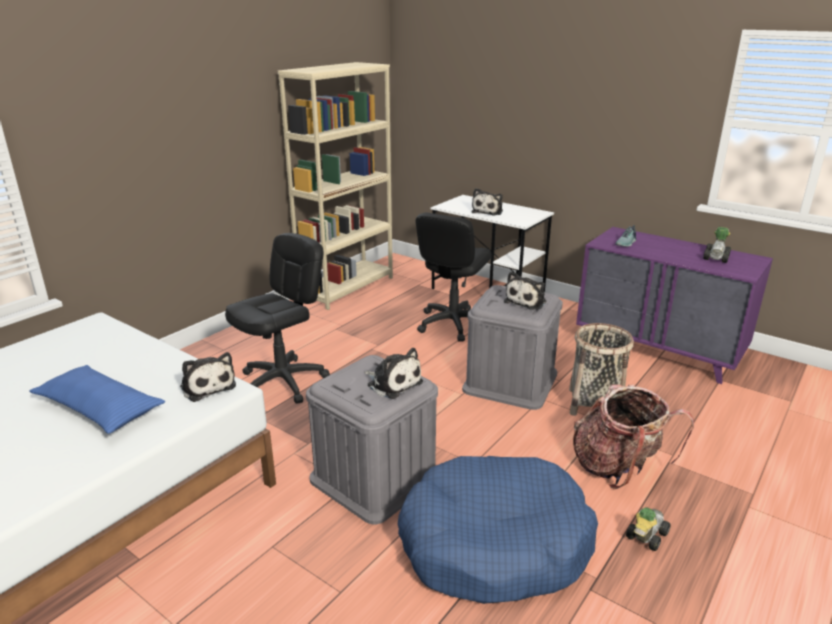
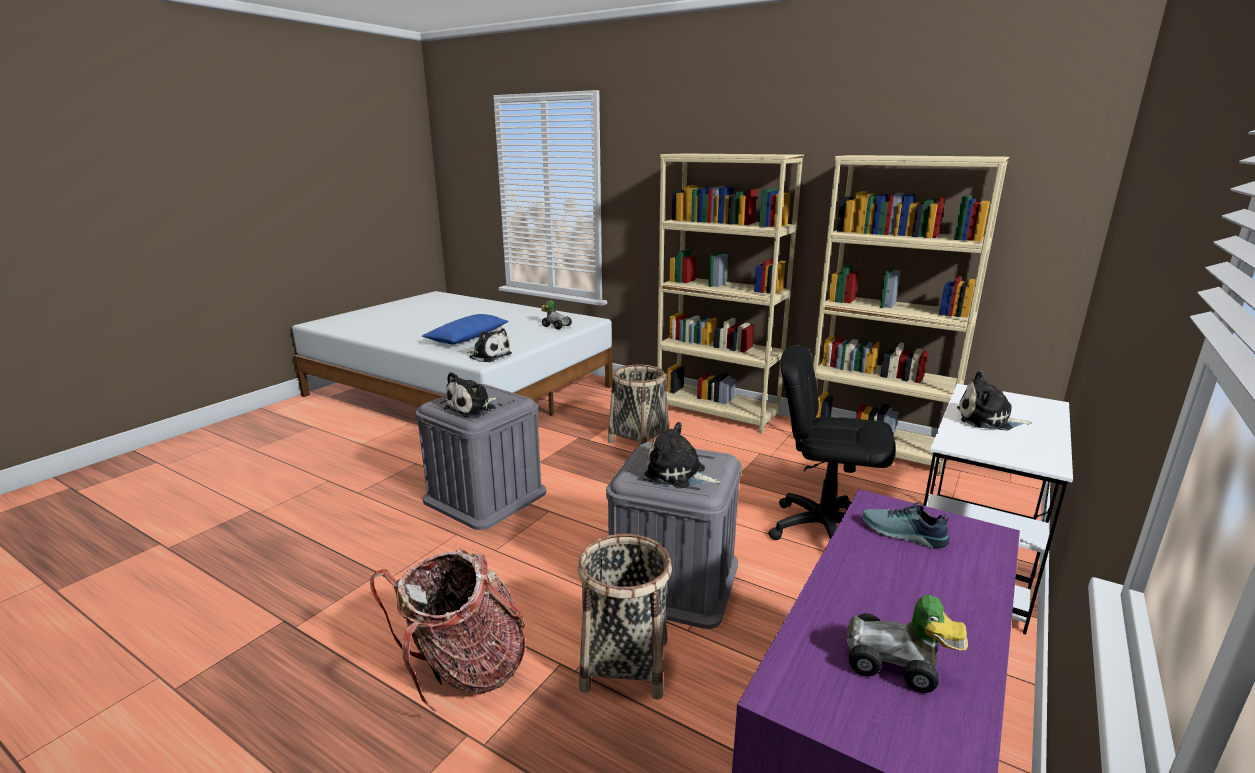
camera: 85 degrees right, 5 degrees down
(207, 386) = (489, 356): plush toy -> plush toy turned 105 degrees counterclockwise
(242, 337) = (717, 412): none -> beige bookcase
(283, 382) = (638, 440): black office chair -> basket
(494, 544) = (372, 562): blue dog bed -> none
(645, 536) = (331, 676): toy car -> toy car (556, 325)

